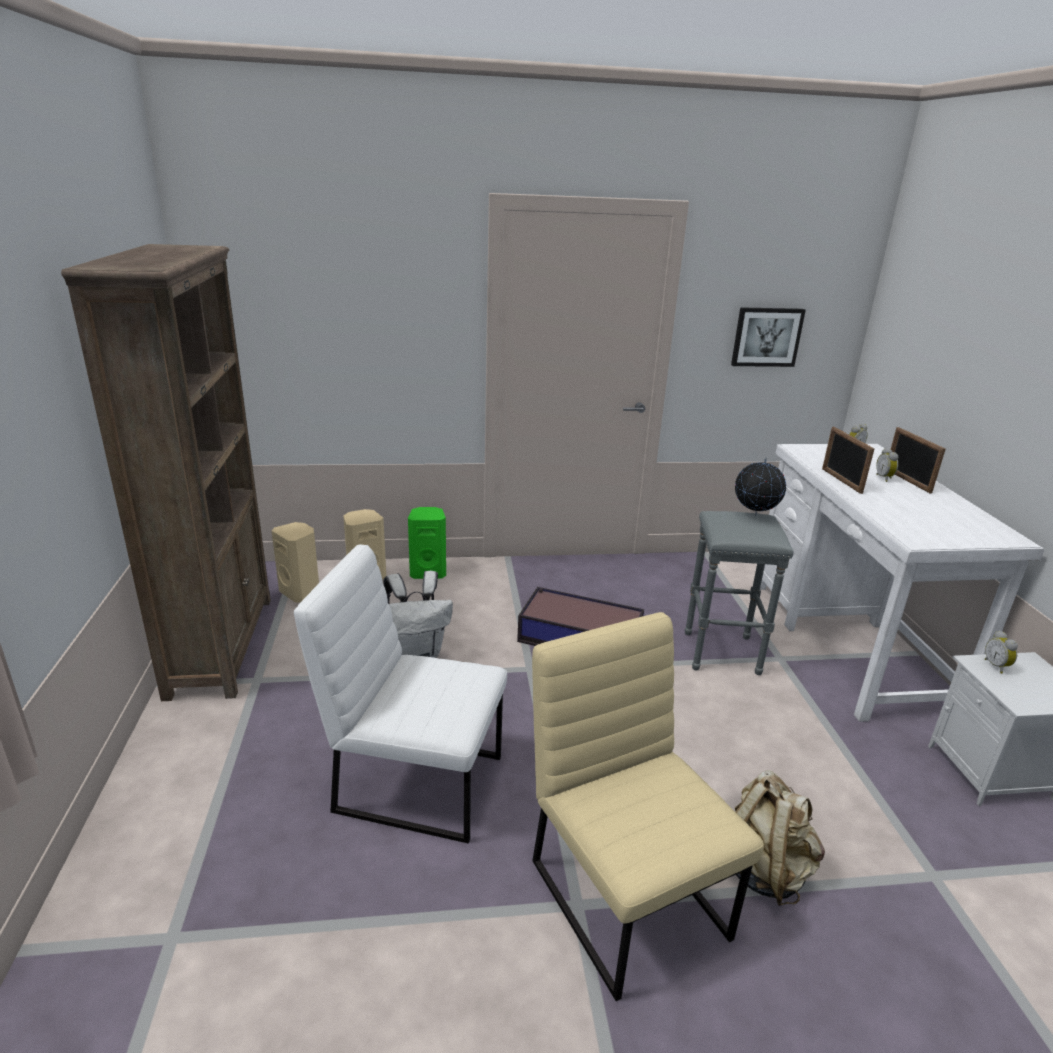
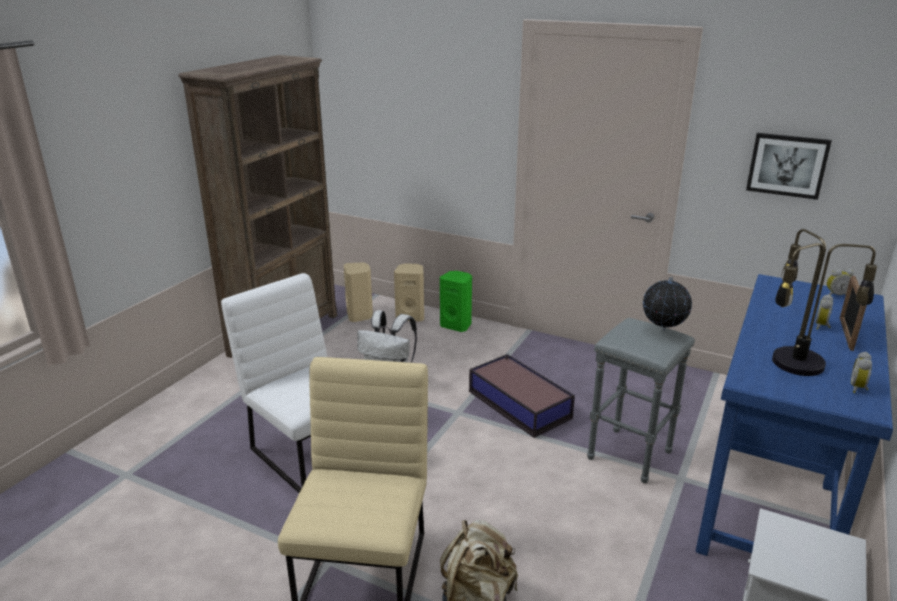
camera: 35 degrees right, 0 degrees up
(841, 480) = (765, 317): picture frame -> none
(849, 642) = (774, 491): white desk -> blue desk
(918, 513) = (797, 362): none -> table lamp
(997, 666) = (795, 532): alarm clock -> alarm clock (858, 388)

